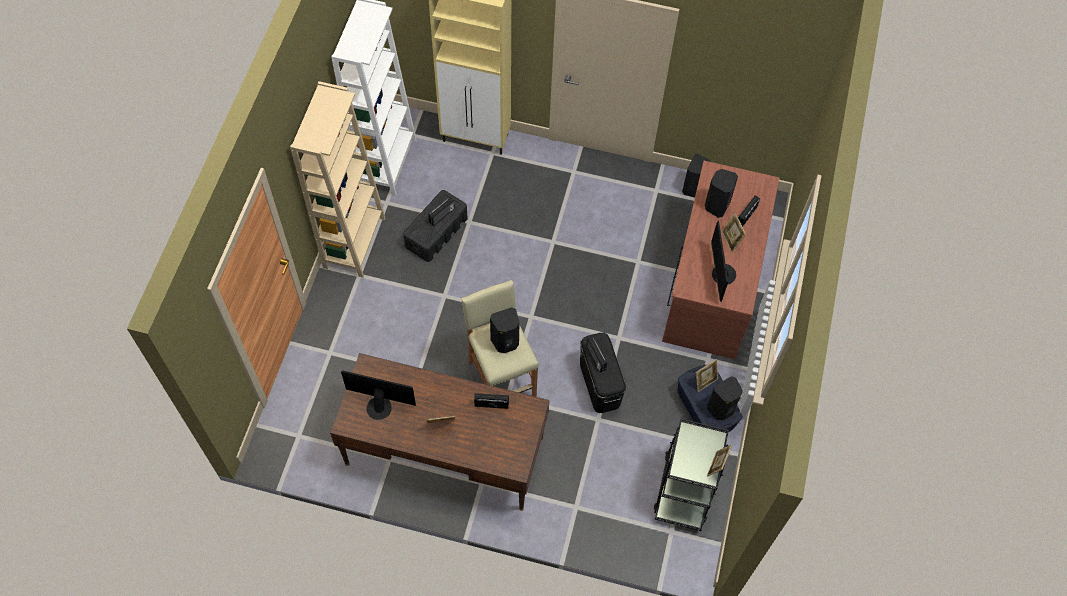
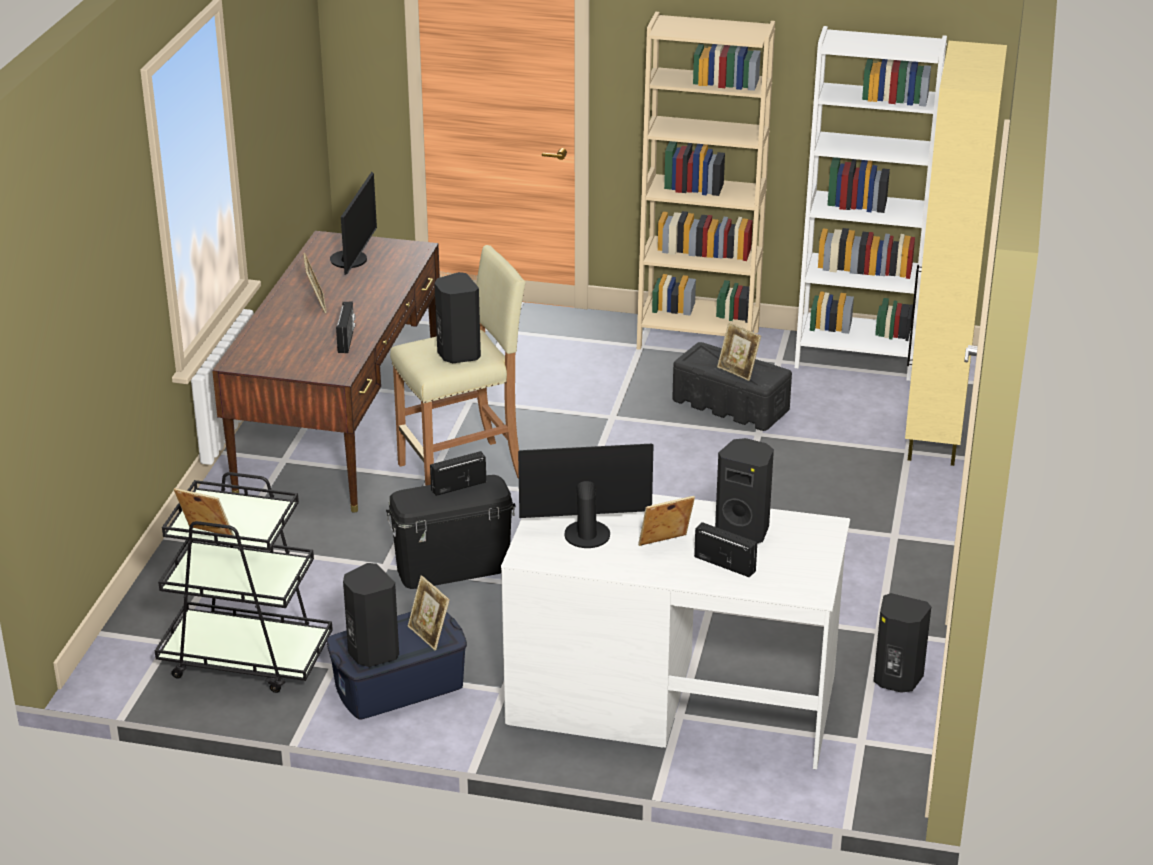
camera: 90 degrees right, 30 degrees down
(442, 216) = (738, 371): radio -> picture frame
(711, 284) = (671, 698): brown desk -> white desk

